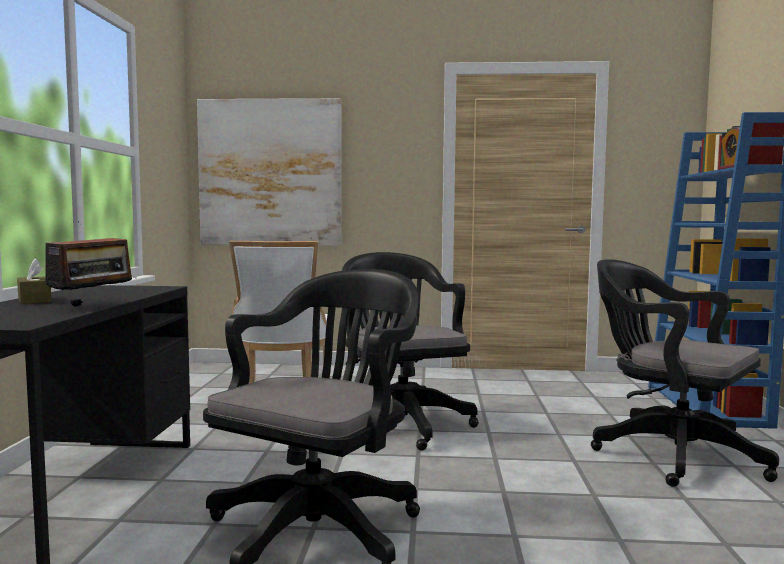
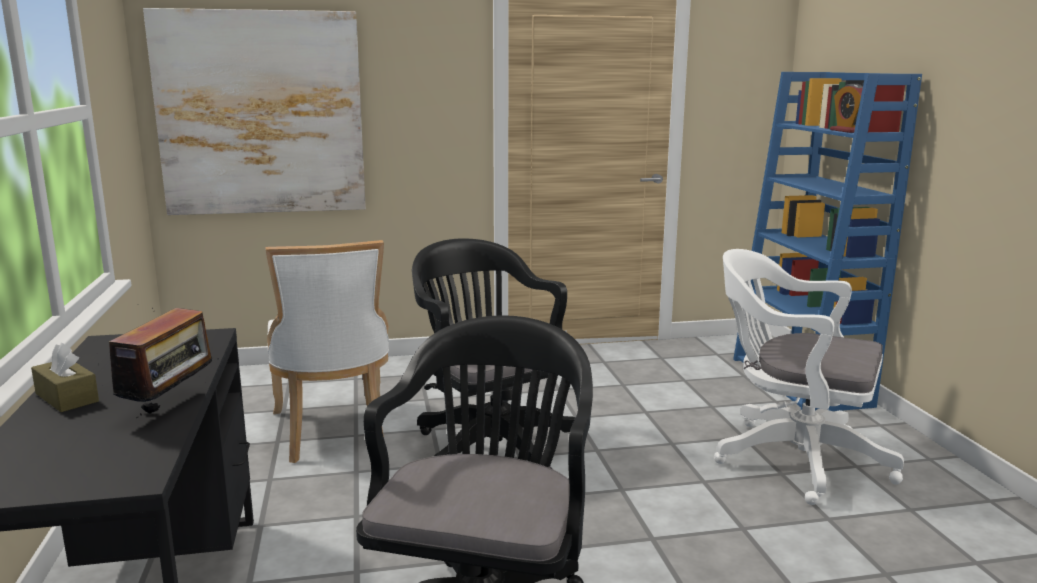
camera: 15 degrees left, 10 degrees up
(670, 454) = (792, 458): black office chair -> white office chair

